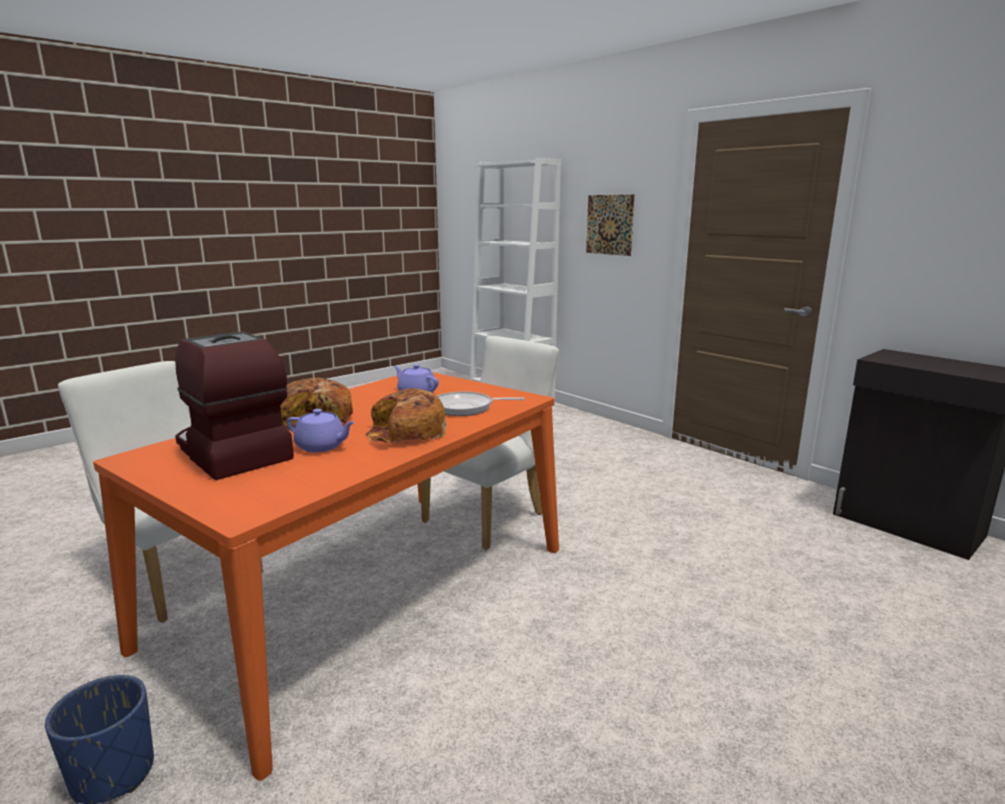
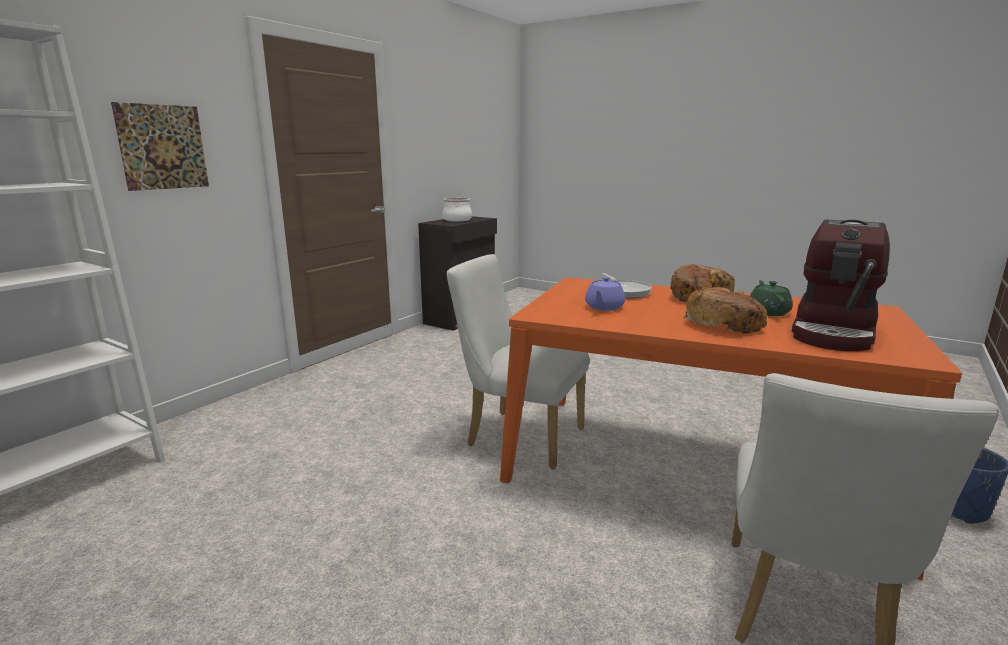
camera: 105 degrees left, 0 degrees up
(322, 446) = (768, 312): purple teapot -> green teapot
(946, 363) = (457, 220): none -> cooking pot

